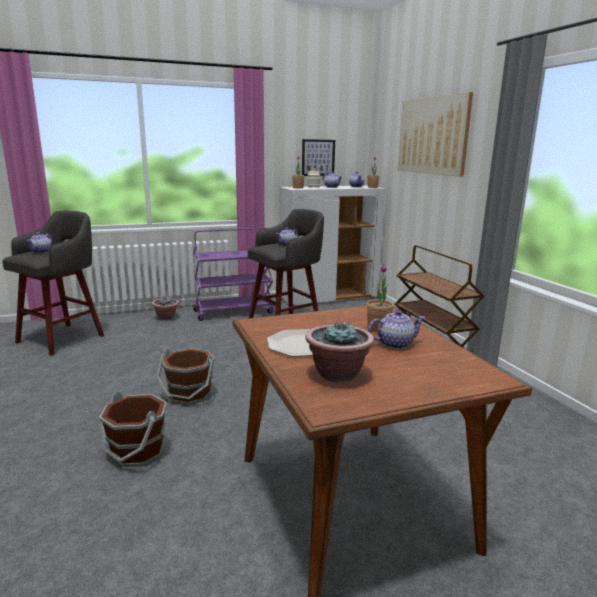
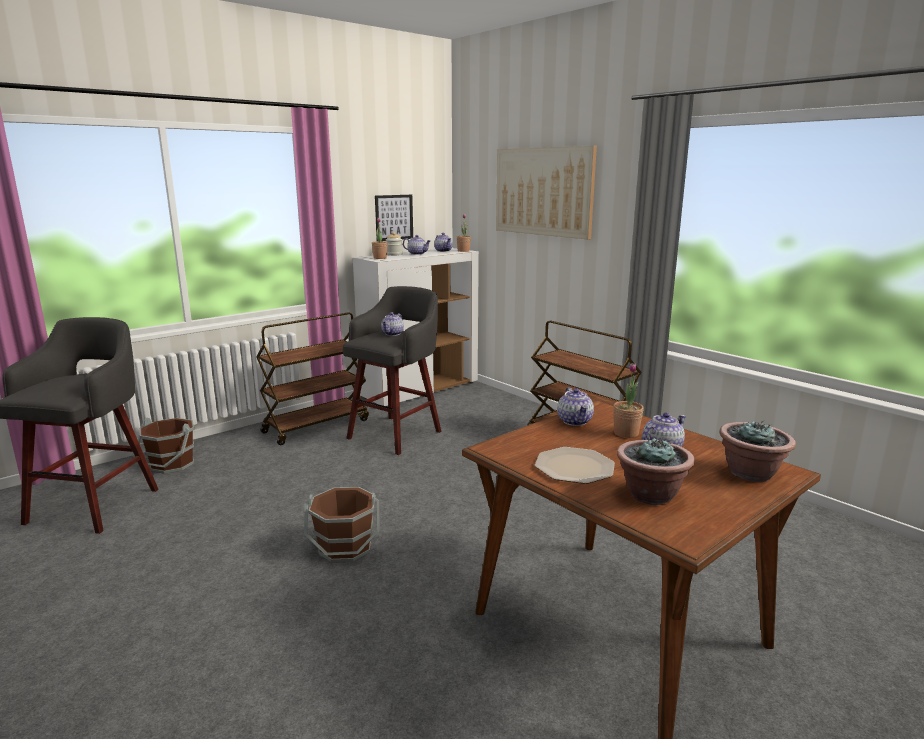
camera: 20 degrees left, 0 degrees up
(41, 251) = (57, 383): teapot -> teapot (575, 421)
(137, 452) = (337, 638): brown bucket -> brown bucket (171, 464)
(166, 317) = (229, 448): potted plant -> potted plant (751, 474)
(234, 312) = (316, 426): purple cart -> brown cart

